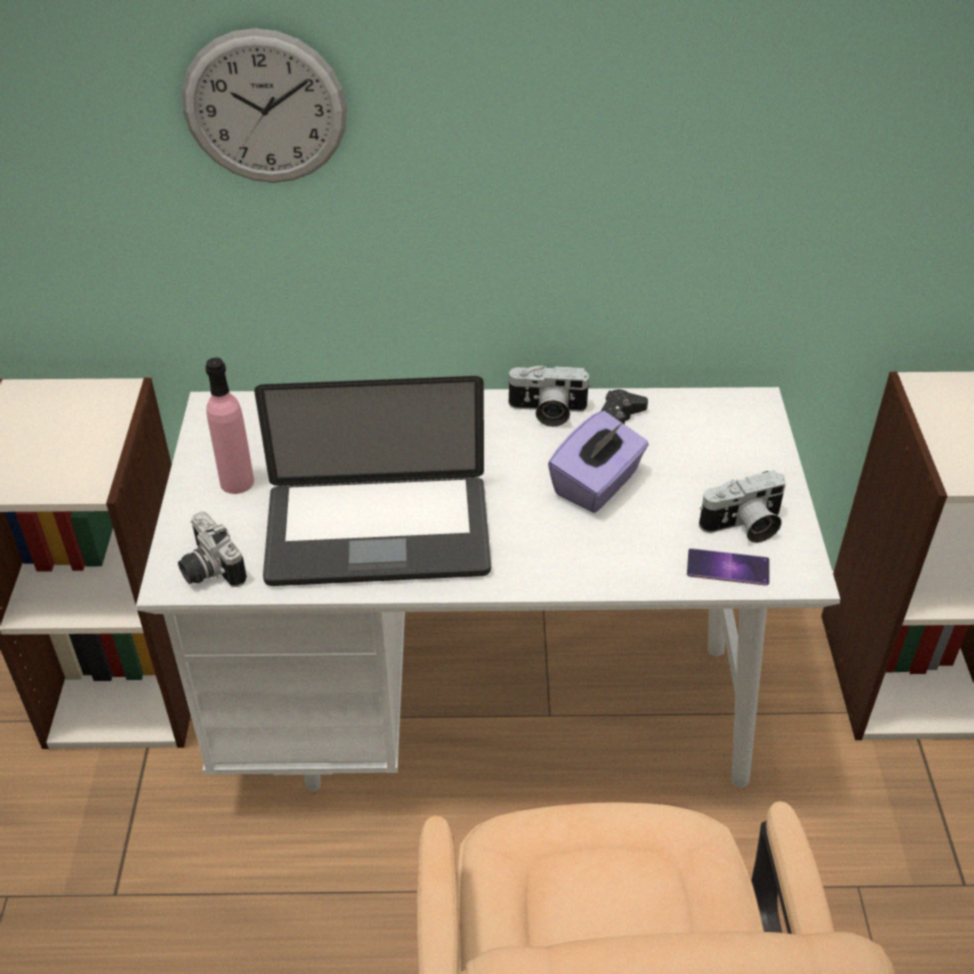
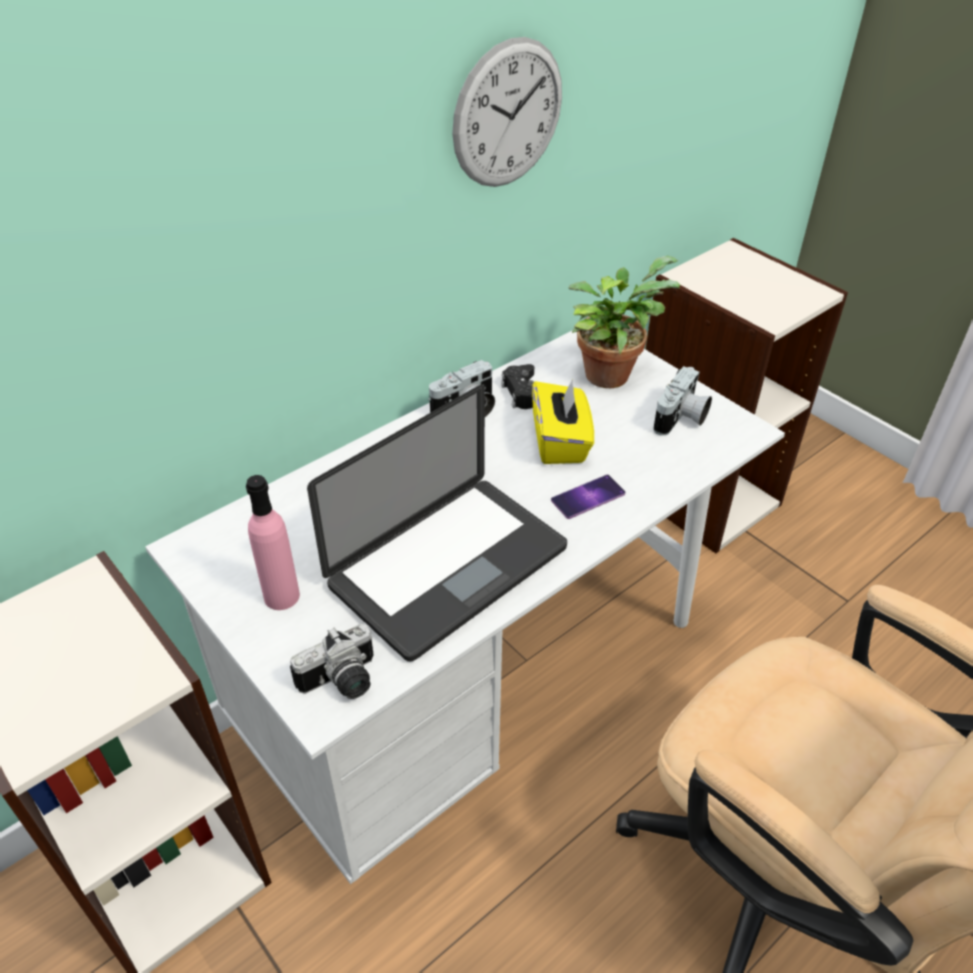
camera: 40 degrees left, 0 degrees up
(208, 570) = (342, 683): camera -> camera turned 45 degrees counterclockwise
(265, 108) = (174, 208): wall clock -> wall clock (508, 114)
(597, 484) = (560, 442): purple tissue box -> yellow tissue box
(727, 445) = (610, 372): none -> potted plant
(728, 567) = (704, 450): phone -> phone (588, 497)

